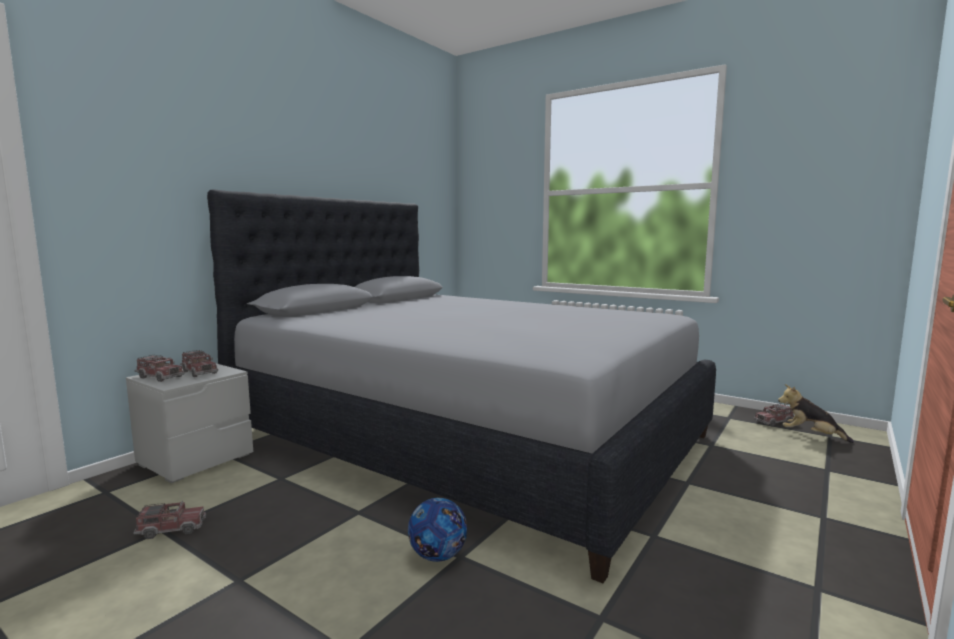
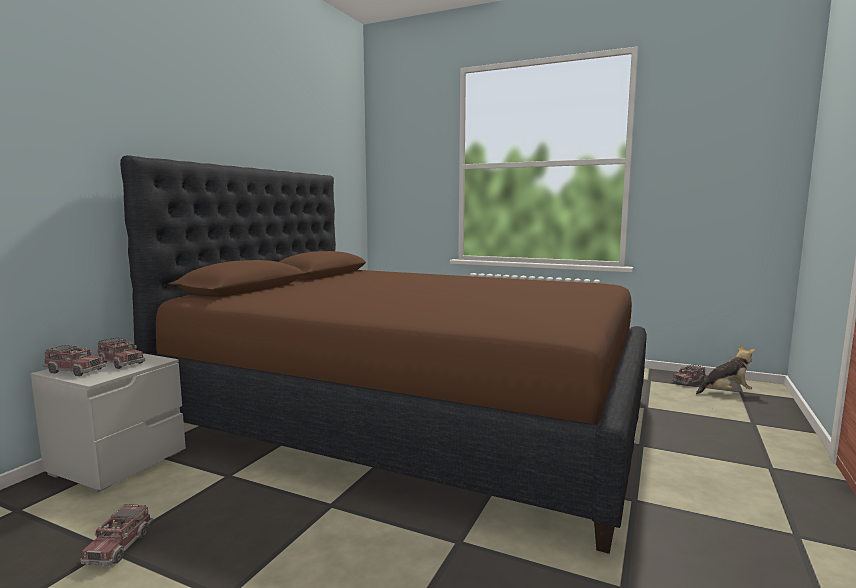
camera: 10 degrees left, 0 degrees up
(171, 529) = (119, 546): toy truck -> toy truck turned 120 degrees clockwise
(438, 556) = (435, 543): football -> none
(466, 435) = (411, 413): grey bed -> brown bed
(810, 435) = (725, 392): plush toy -> plush toy turned 150 degrees clockwise

